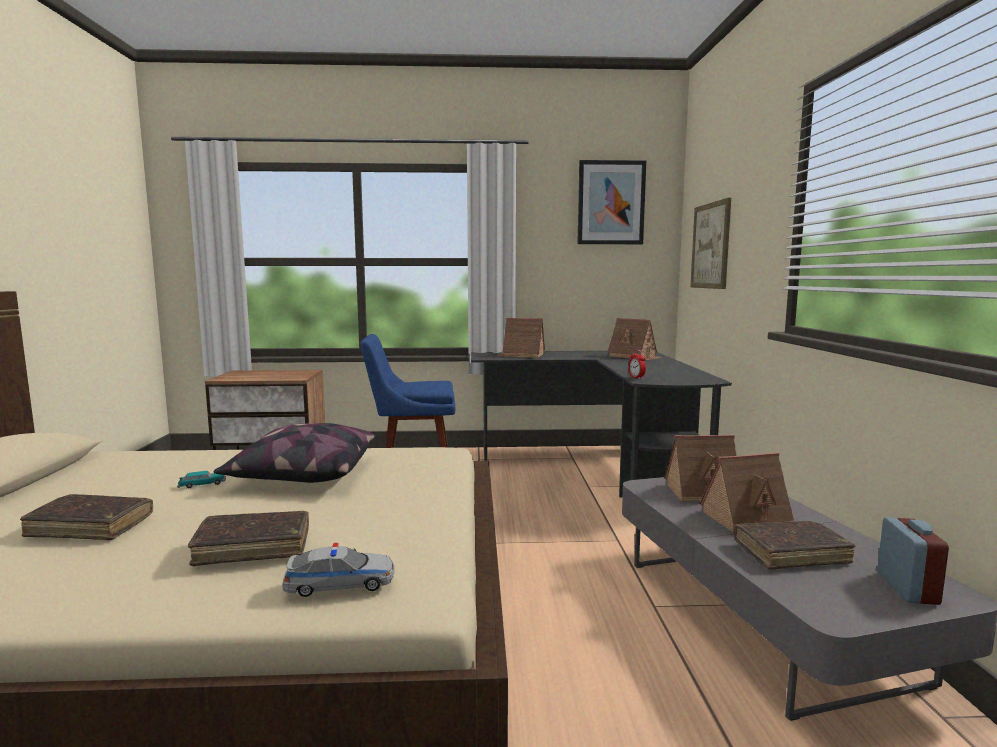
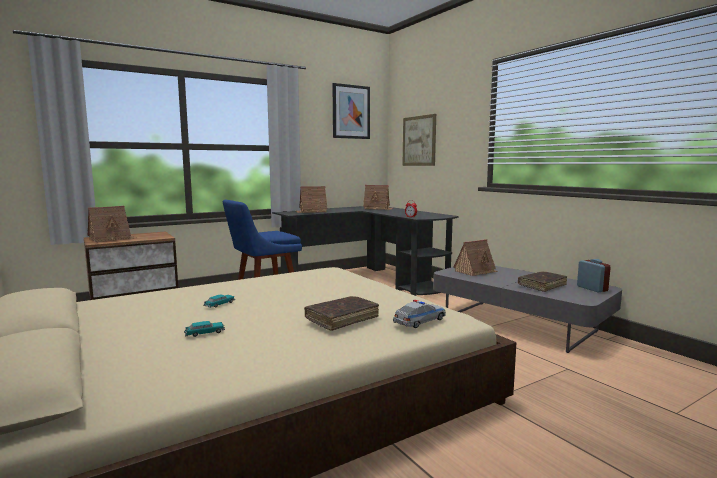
camera: 30 degrees left, 0 degrees up
(91, 527) = (205, 333): brown book -> toy car
(303, 475) = (276, 290): pillow -> none
(748, 518) = (508, 277): toy house -> toy house (112, 238)

